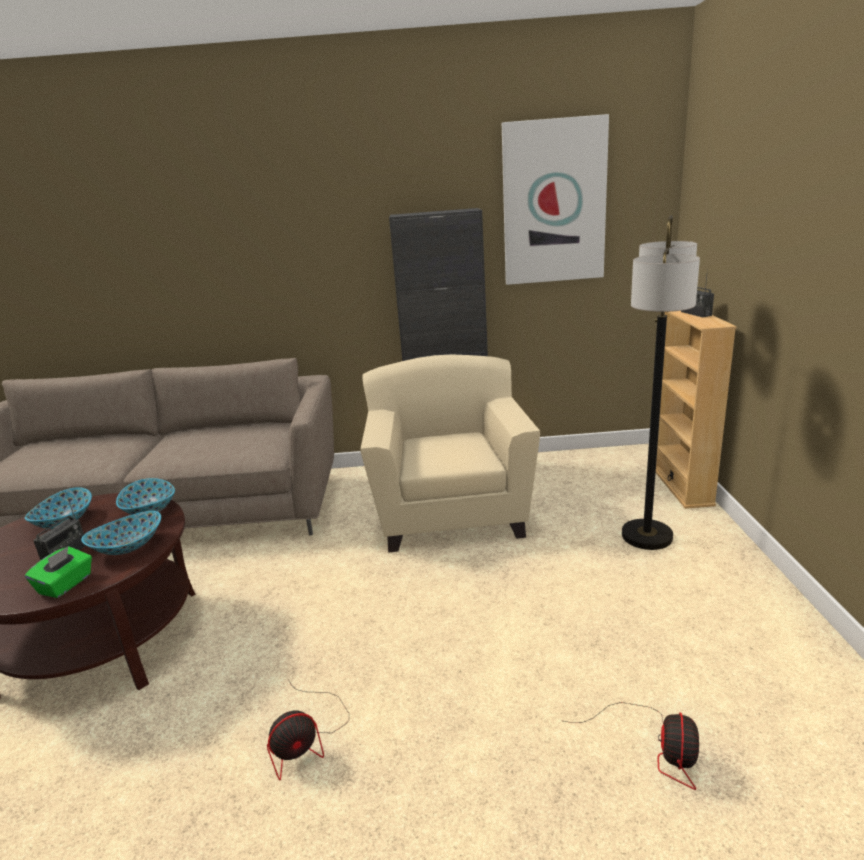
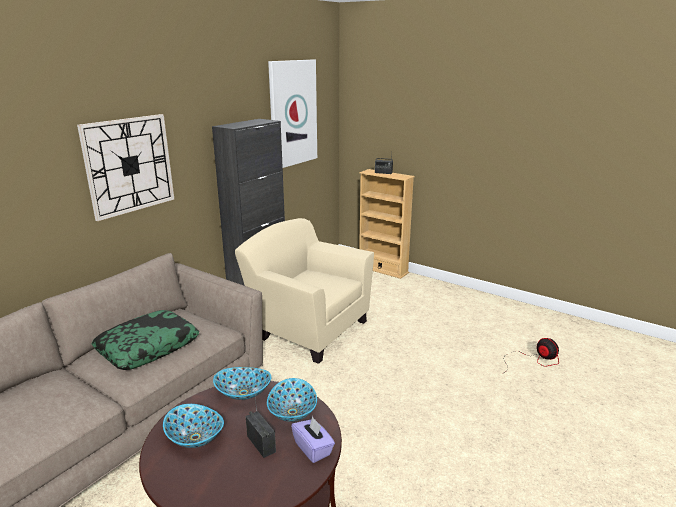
camera: 55 degrees left, 0 degrees up
(66, 584) = (313, 449): green tissue box -> purple tissue box
(205, 443) = (148, 347): none -> pillow
(272, 253) = (129, 165): none -> wall clock
(307, 738) = (449, 449): fan -> none
(646, 536) = (408, 296): floor lamp -> none

